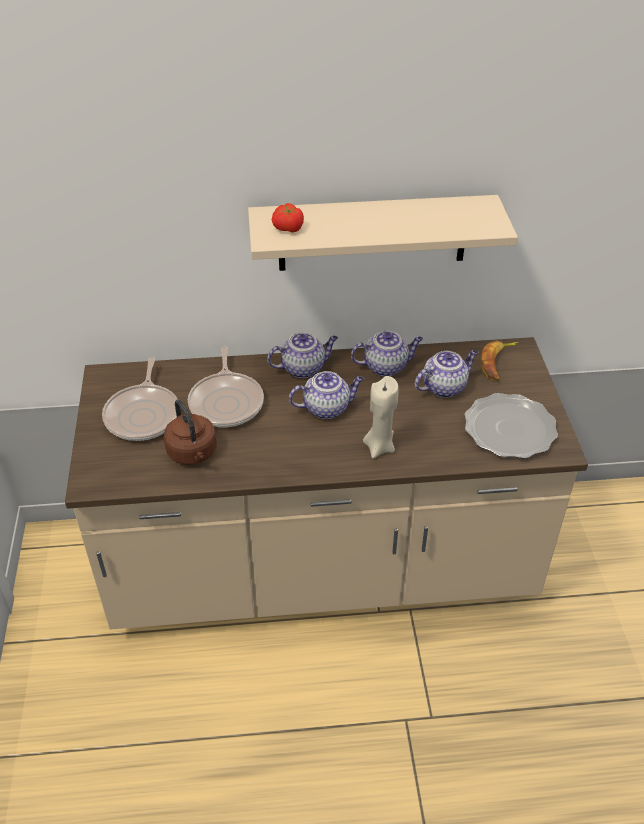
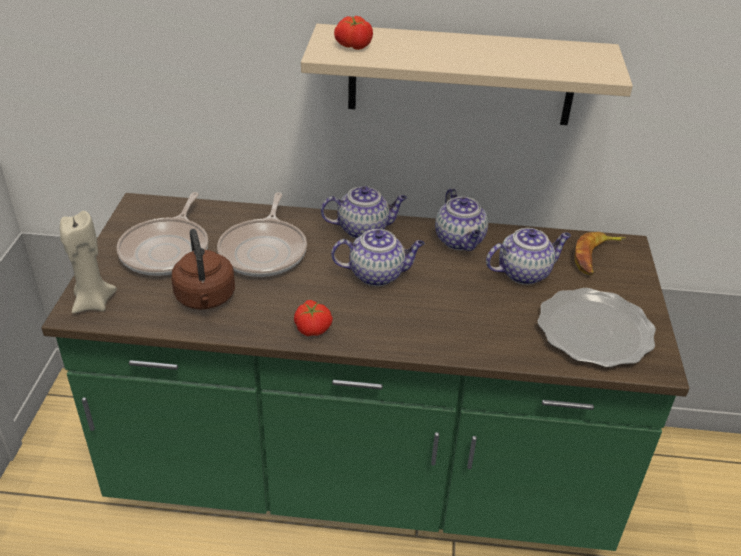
camera: 10 degrees right, 5 degrees down
(289, 464) = (313, 328): none -> tomato
(322, 568) = (362, 473): beige counter -> green counter
(379, 446) = (427, 326): beige candle -> beige candle (93, 303)
(386, 366) = (460, 241): teapot -> teapot turned 75 degrees clockwise

